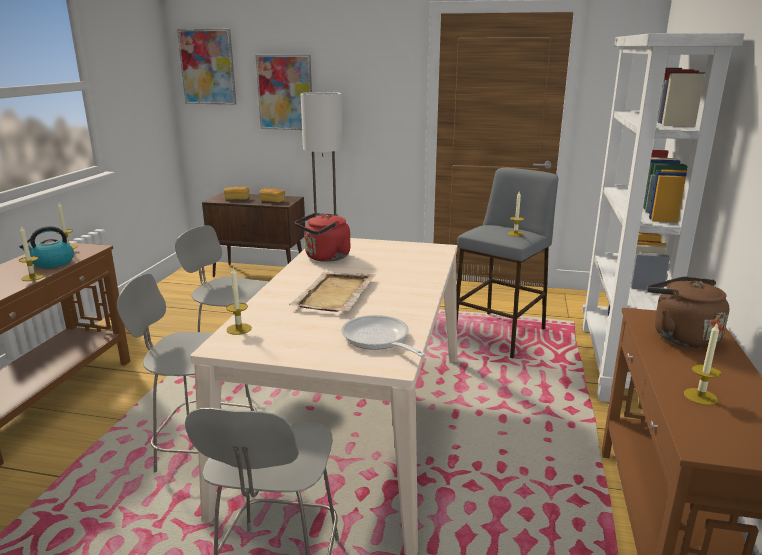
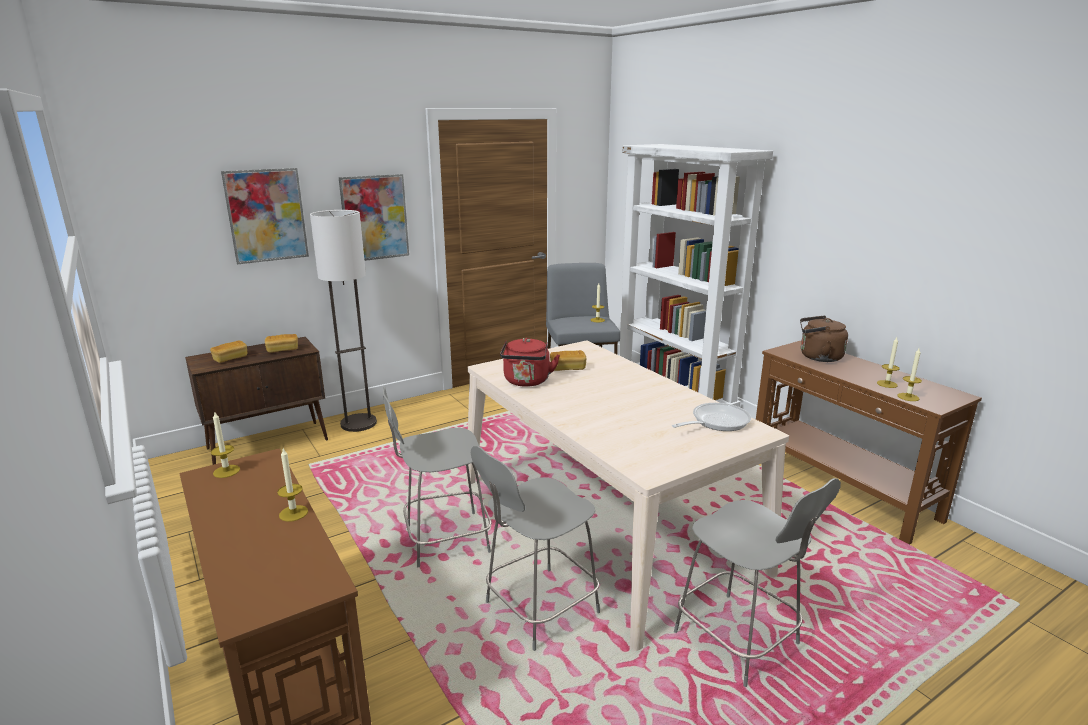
camera: 45 degrees left, 0 degrees up
(52, 263) = (266, 492): kettle -> none
(207, 67) = (143, 192): picture -> picture (374, 217)
(239, 329) = (624, 457): candle -> candle (908, 397)
(334, 294) = (612, 406): beige tray -> none
(378, 340) = (716, 422): frying pan -> frying pan turned 135 degrees clockwise
(380, 259) = (567, 368): none -> bread

